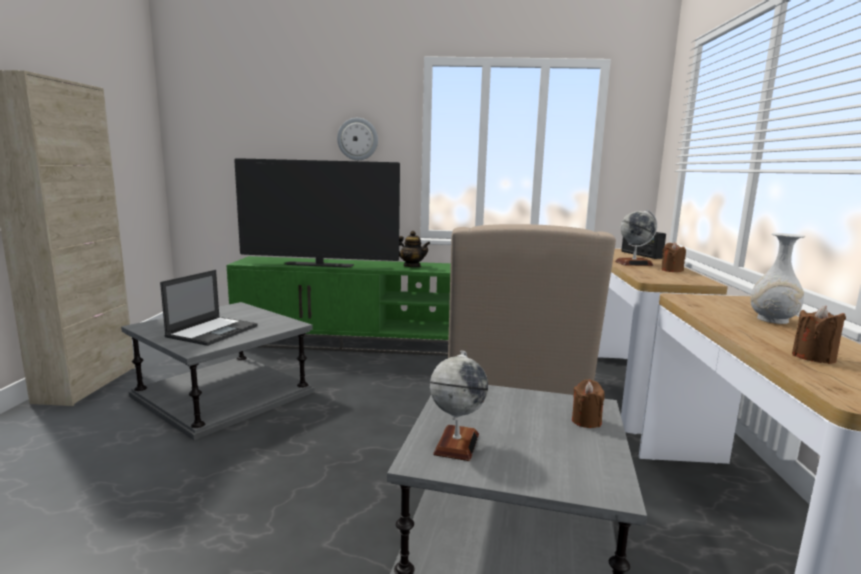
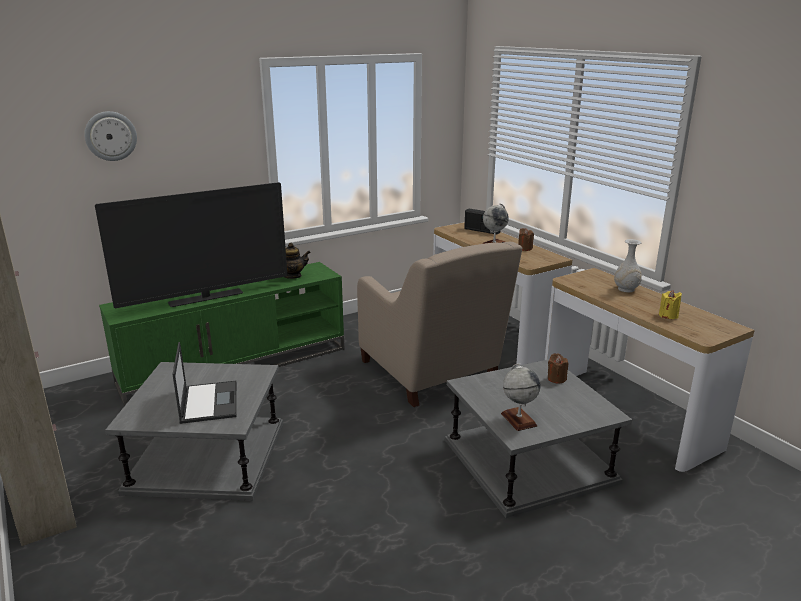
camera: 35 degrees left, 10 degrees up
(357, 139) = (199, 151): wall clock -> wall clock (110, 136)
(813, 357) = (668, 315): brown candle -> yellow candle

